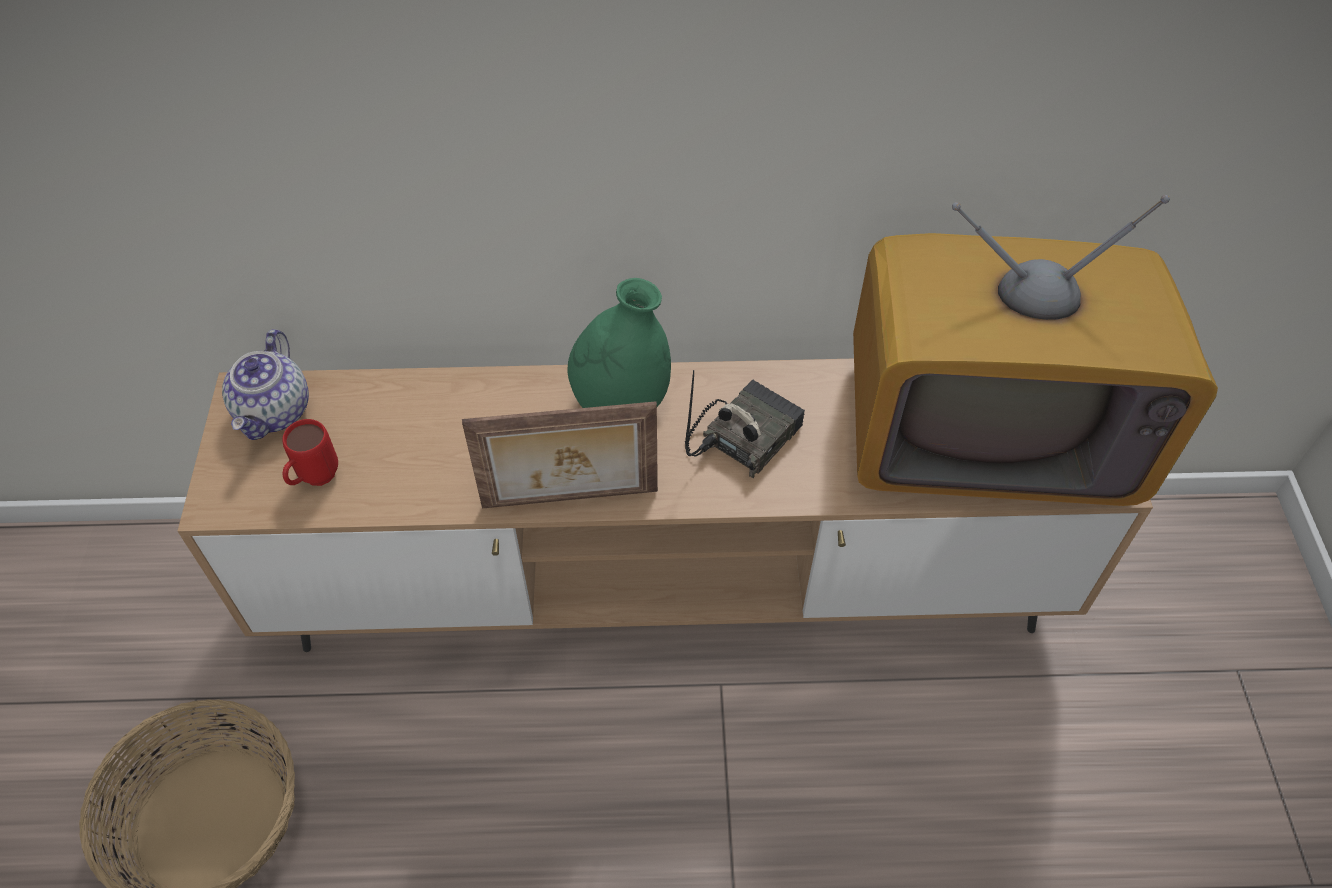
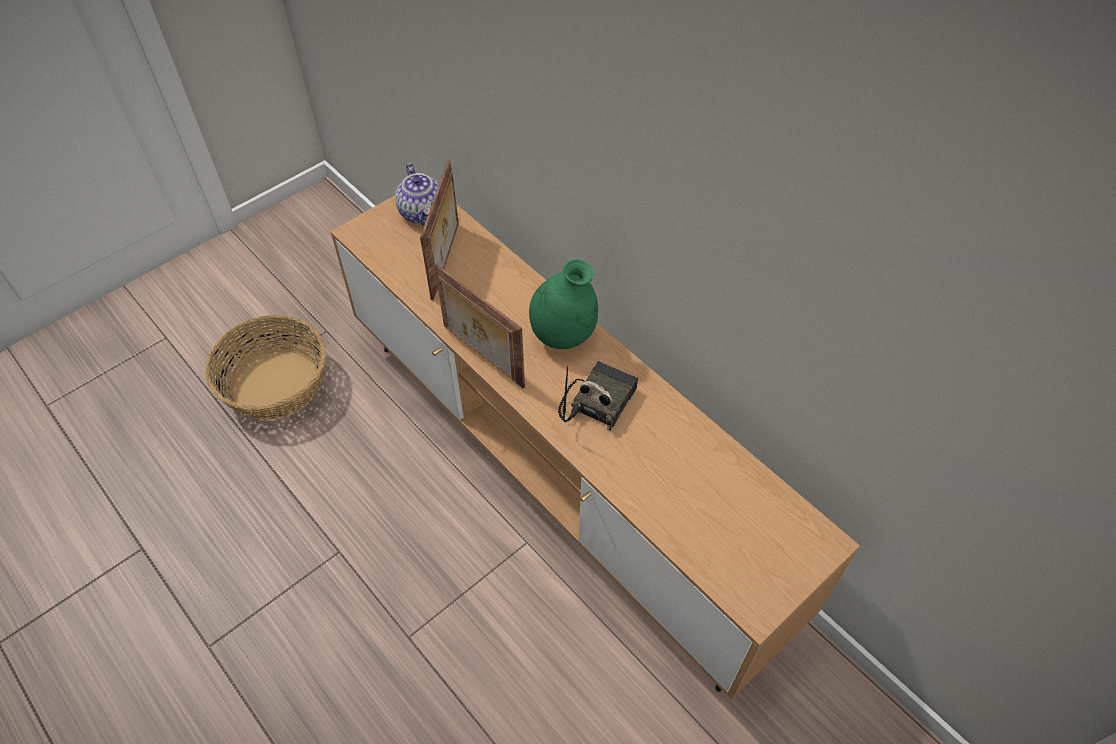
camera: 50 degrees right, 0 degrees up
(275, 412) = (423, 213): teapot -> teapot turned 75 degrees counterclockwise
(314, 480) = (399, 254): red mug -> none
(382, 439) = (446, 260): none -> picture frame
(743, 435) = (597, 401): radio -> radio turned 60 degrees counterclockwise
(986, 432) = (724, 518): television -> none

